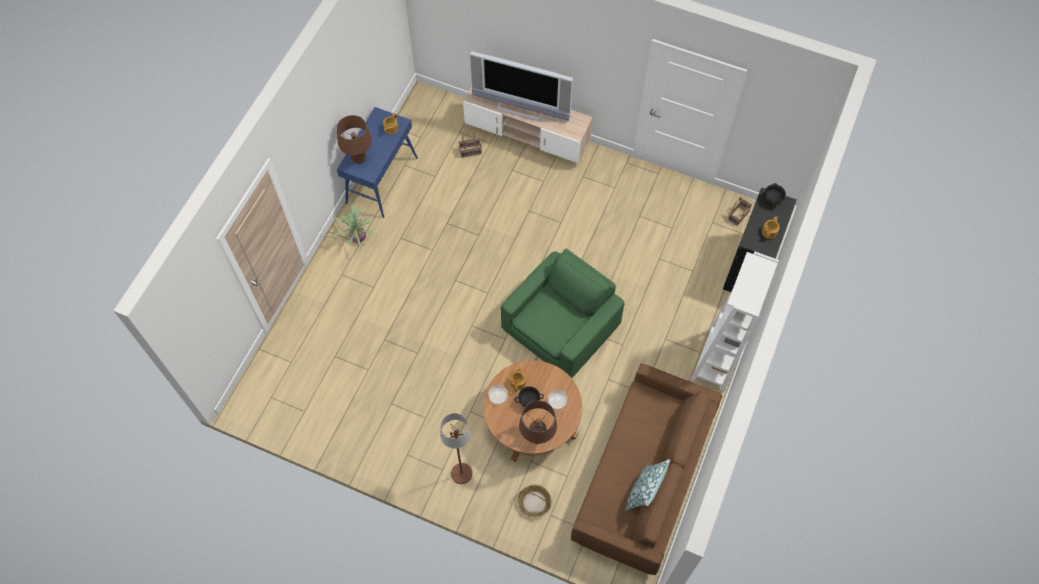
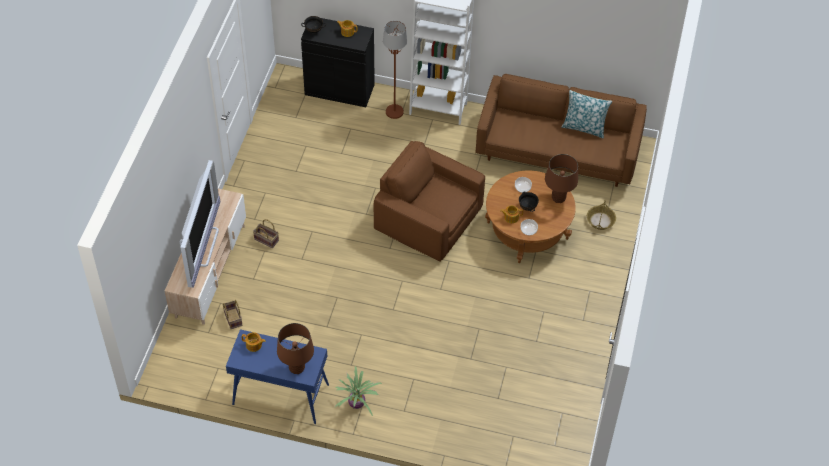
camera: 100 degrees left, 10 degrees down
(461, 474) = (589, 276): brown floor lamp -> brown floor lamp (394, 112)
(560, 328) = (429, 219): green armchair -> brown armchair
(738, 216) = (286, 99): basket -> basket (267, 240)

